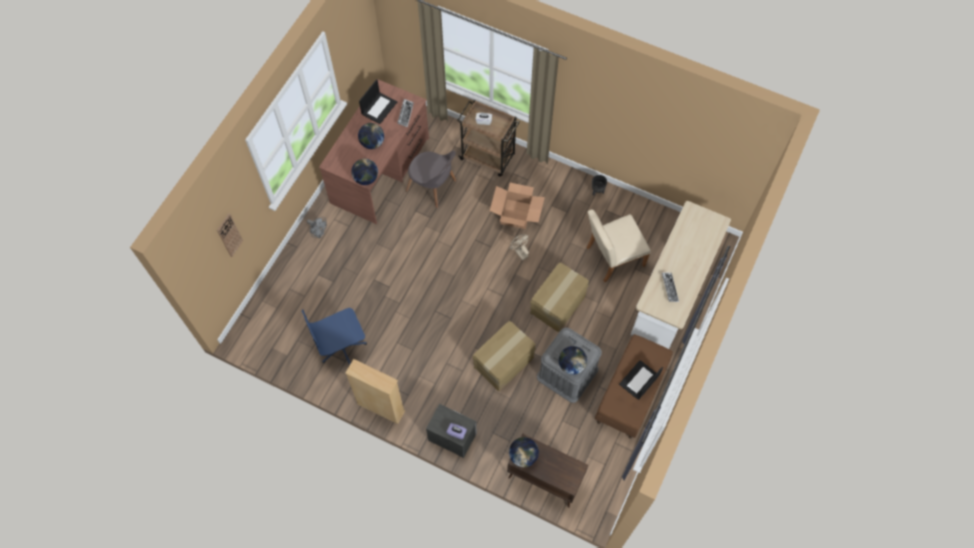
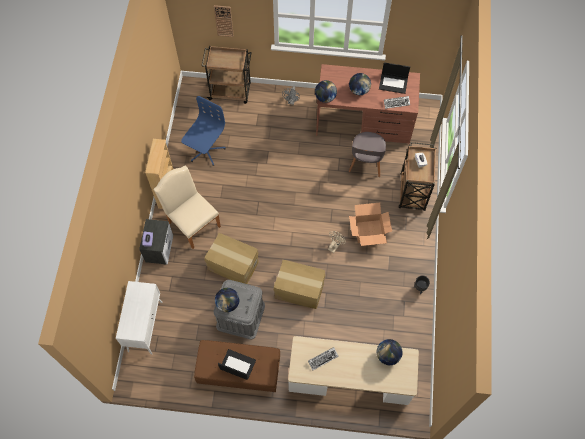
camera: 70 degrees right, 0 degrees up
(273, 294) = (230, 92): none -> brown cart
(342, 347) = (206, 150): blue office chair -> blue office chair turned 75 degrees clockwise
(523, 456) = (137, 290): globe -> globe (388, 355)
(544, 479) = (145, 326): brown cabinet -> white cabinet
(611, 258) = (359, 319): beige chair -> beige chair (192, 222)

